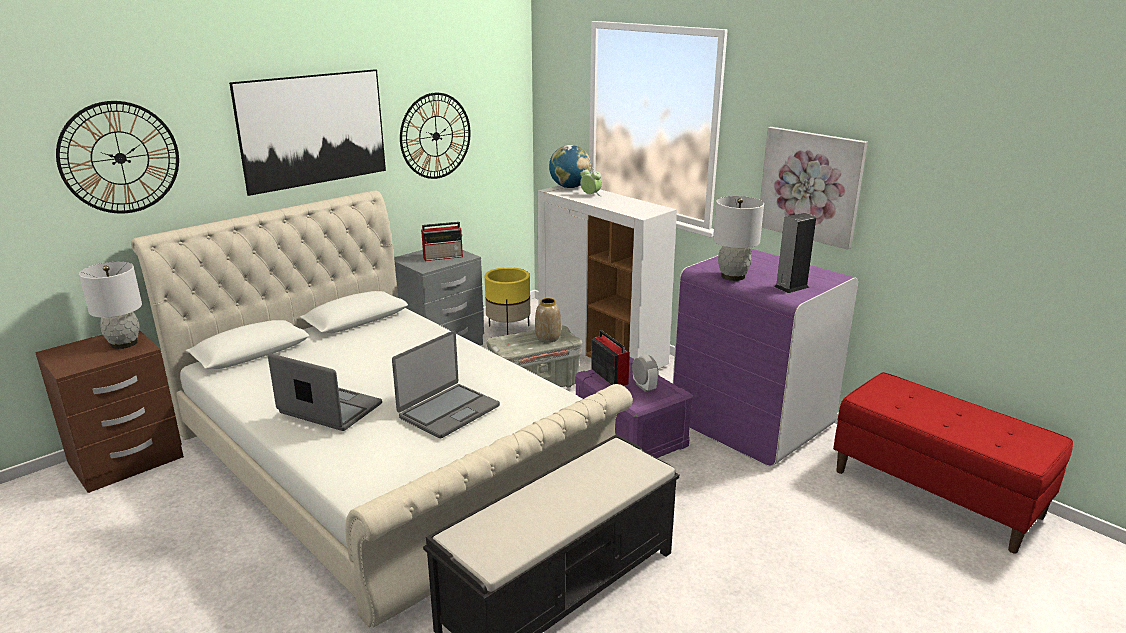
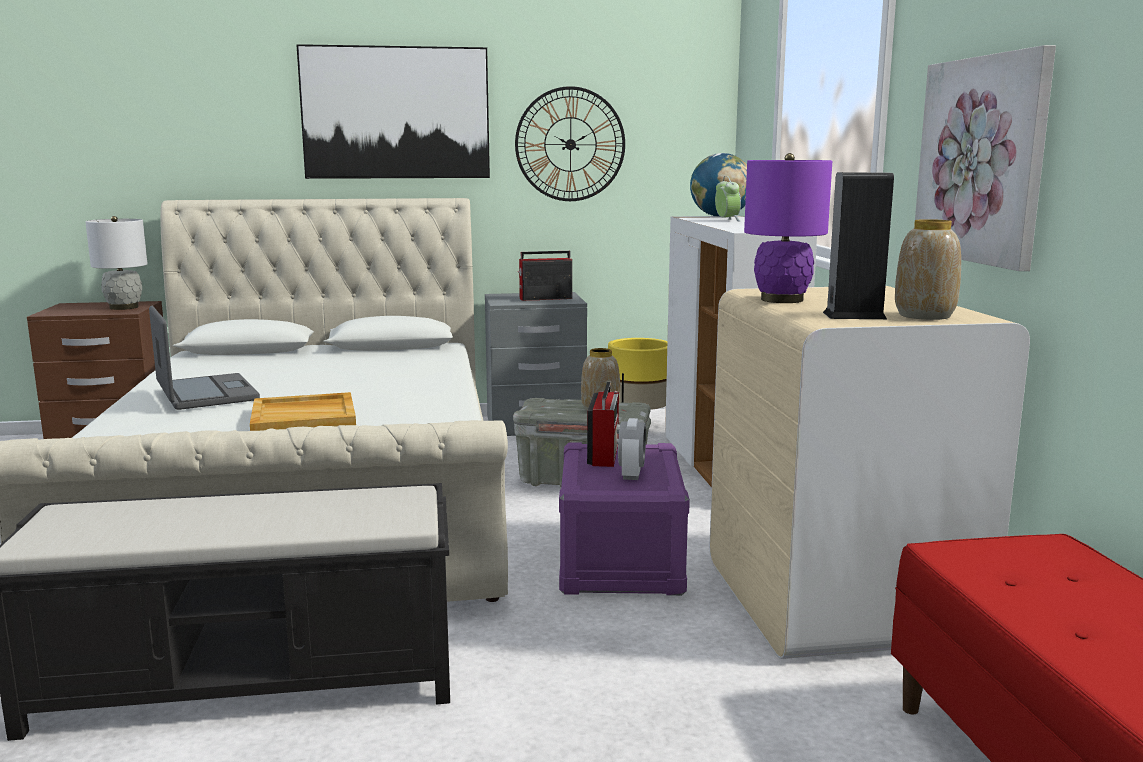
camera: 35 degrees right, 10 degrees down
(120, 158) = (168, 113): wall clock -> none
(443, 257) = (544, 298): radio -> radio turned 150 degrees clockwise
(448, 411) = (305, 420): laptop -> beige tray
(732, 276) = (782, 300): white table lamp -> purple table lamp
(752, 423) = (839, 599): purple dresser -> beige dresser
(815, 279) = (923, 316): none -> vase

